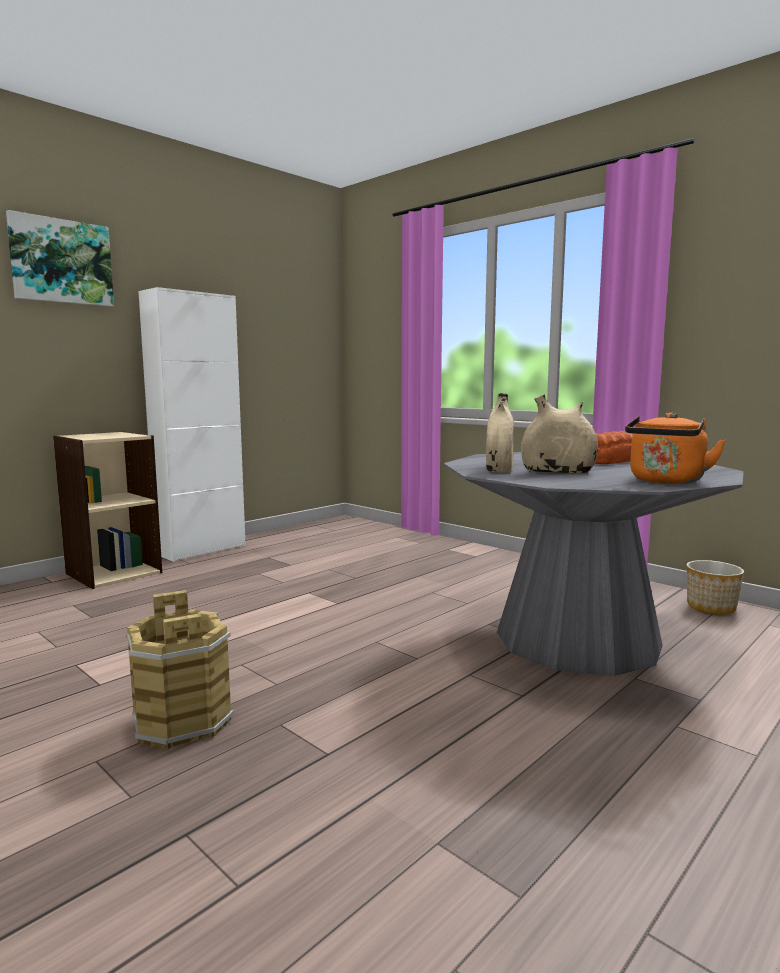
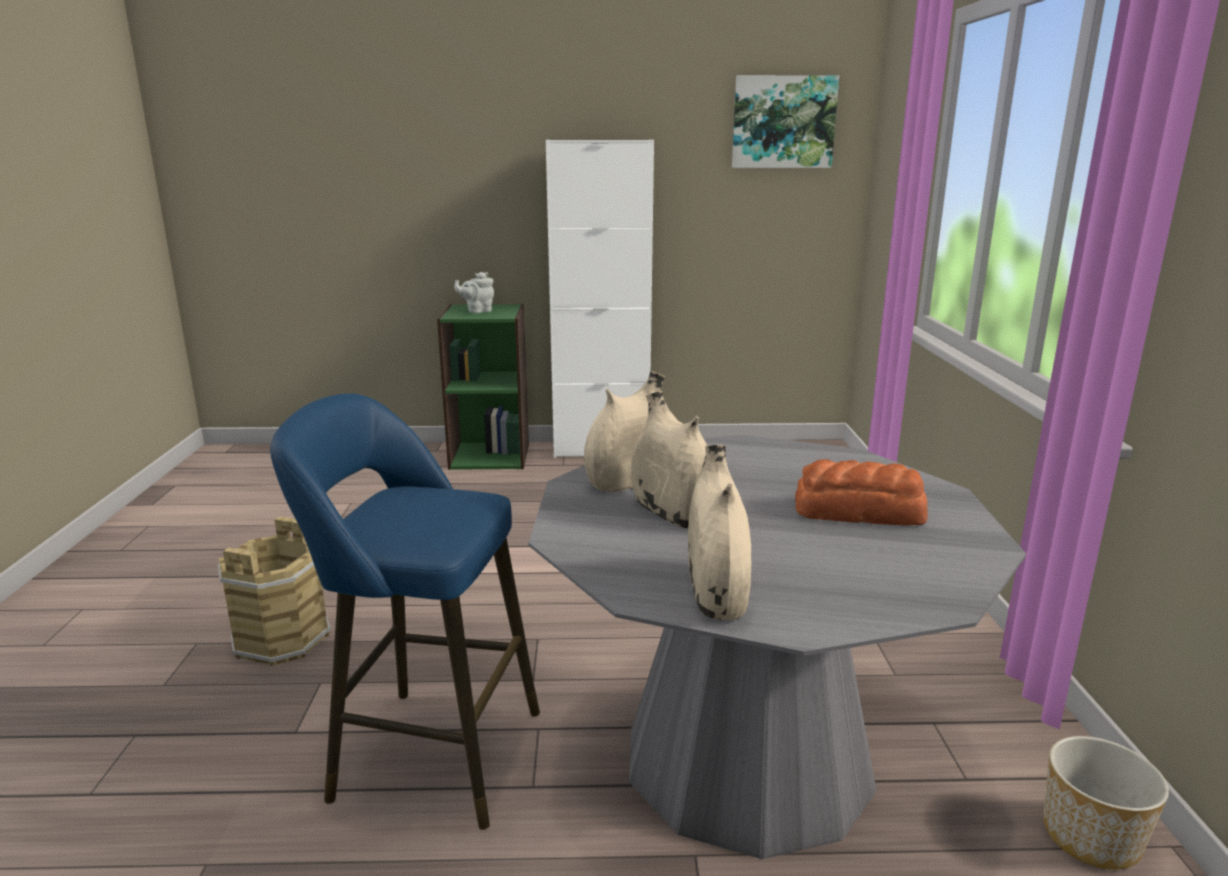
camera: 45 degrees right, 10 degrees up
(61, 262) = (465, 115): picture -> picture (783, 122)
(100, 435) = (477, 311): none -> grey teapot
(113, 573) = (490, 455): beige bookcase -> green bookcase
(437, 714) = (426, 752): none -> blue stool
(666, 481) = (715, 592): orange kettle -> beige vase

